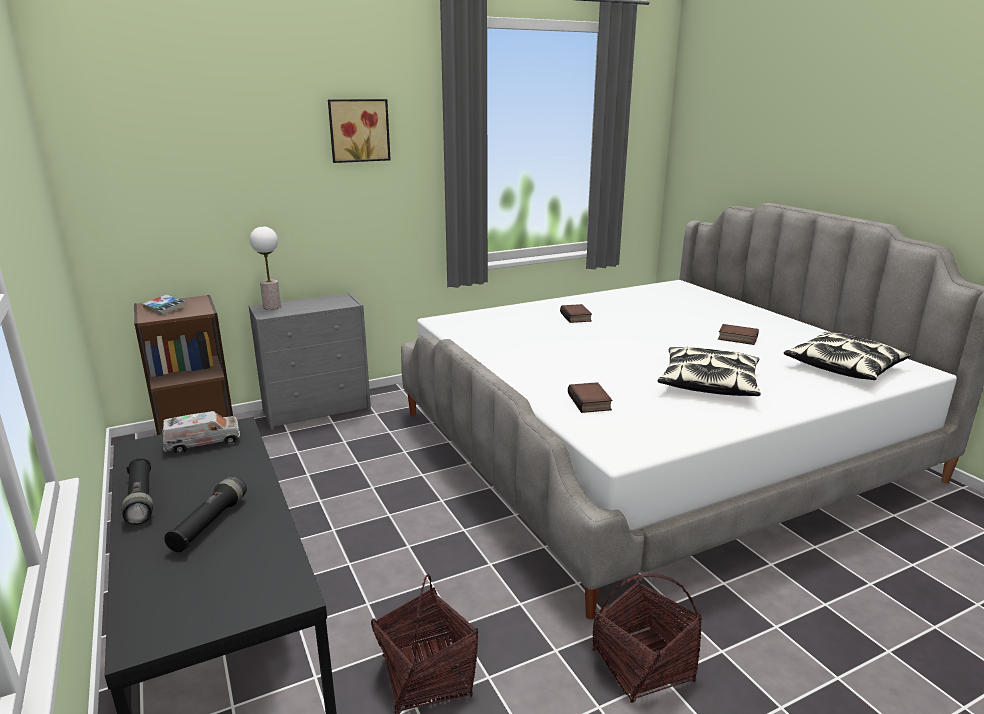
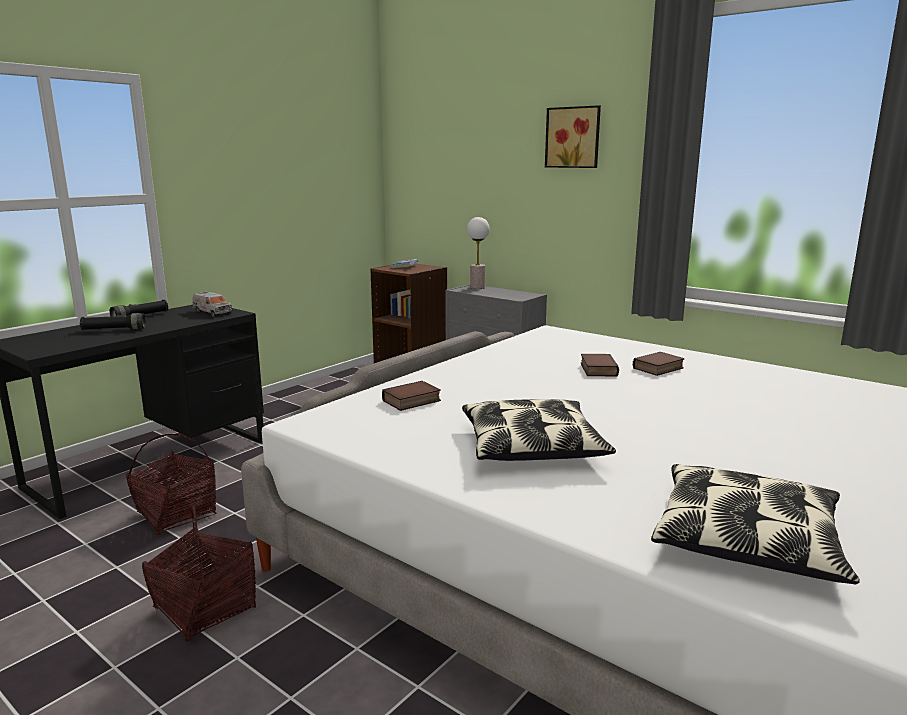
camera: 65 degrees right, 5 degrees down
(736, 338) = (743, 452): book -> book (597, 369)

